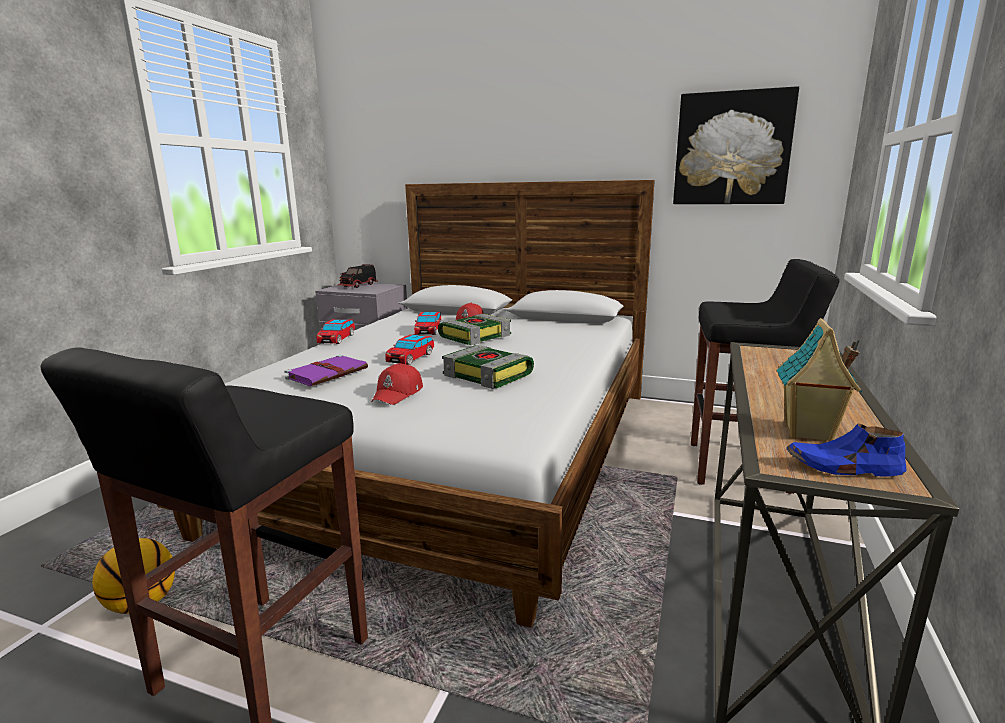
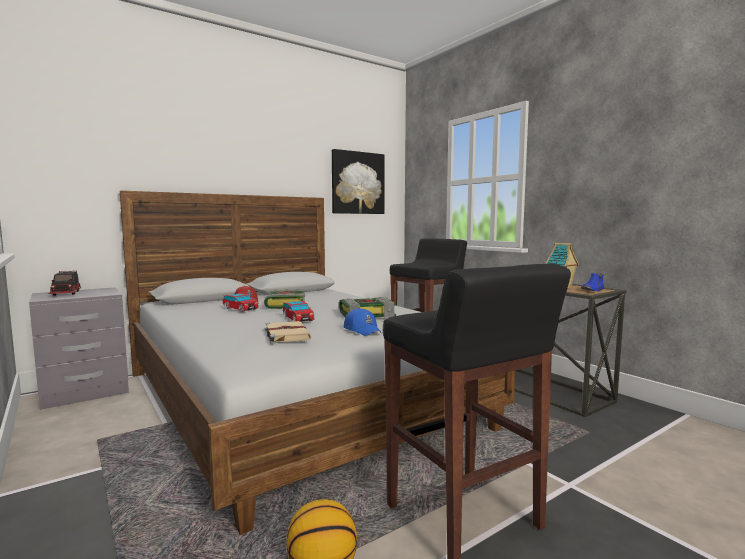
camera: 55 degrees left, 10 degrees down
(328, 373) = (287, 334): purple book -> beige book
(337, 339) = (187, 326): toy car -> none
(398, 394) = (362, 330): red cap -> blue cap

